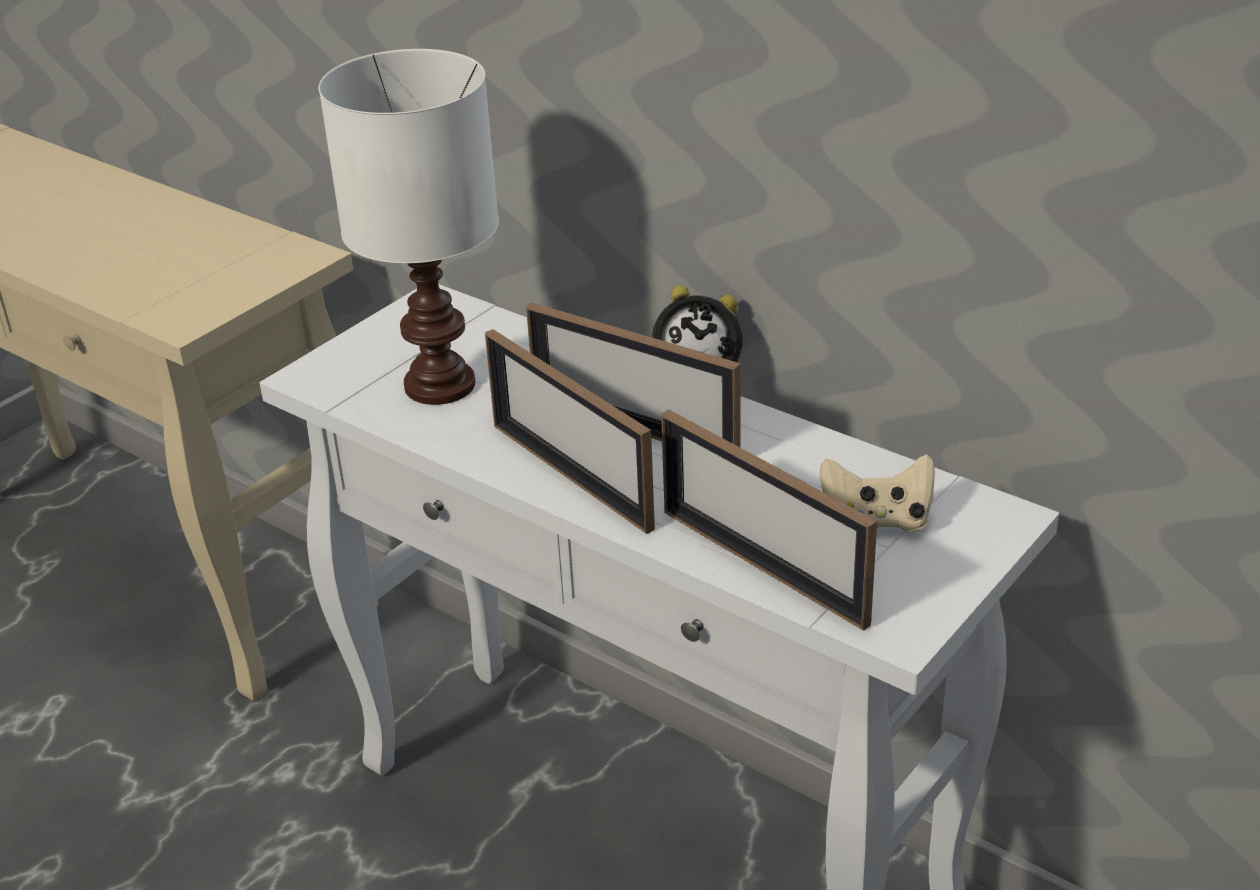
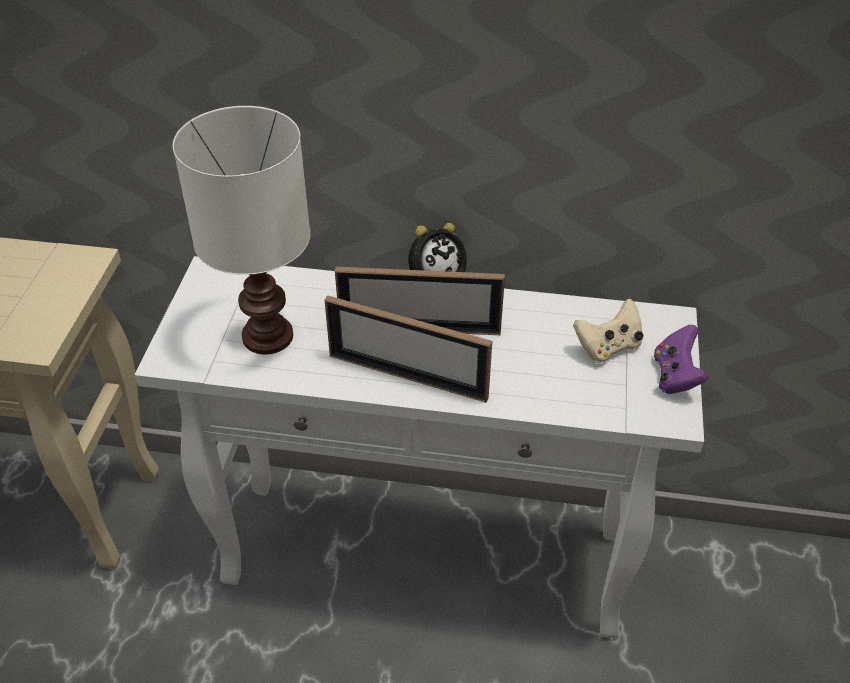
camera: 30 degrees left, 10 degrees up
(762, 566) = (570, 401): picture frame -> none
(946, 584) = (675, 376): none -> purple game controller

